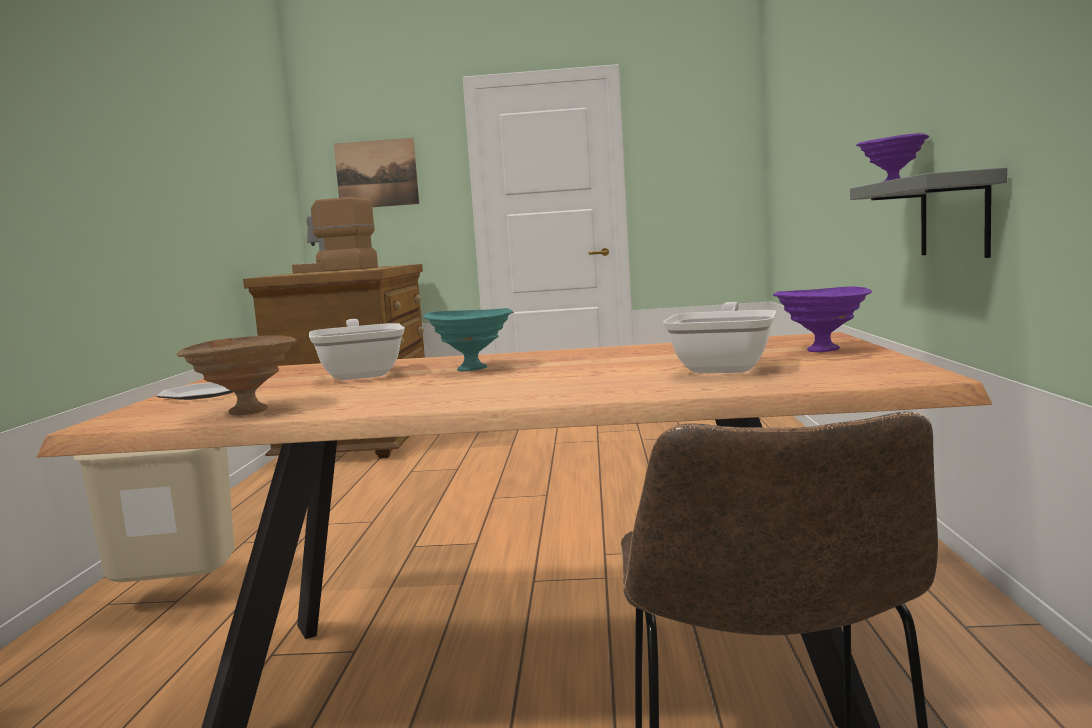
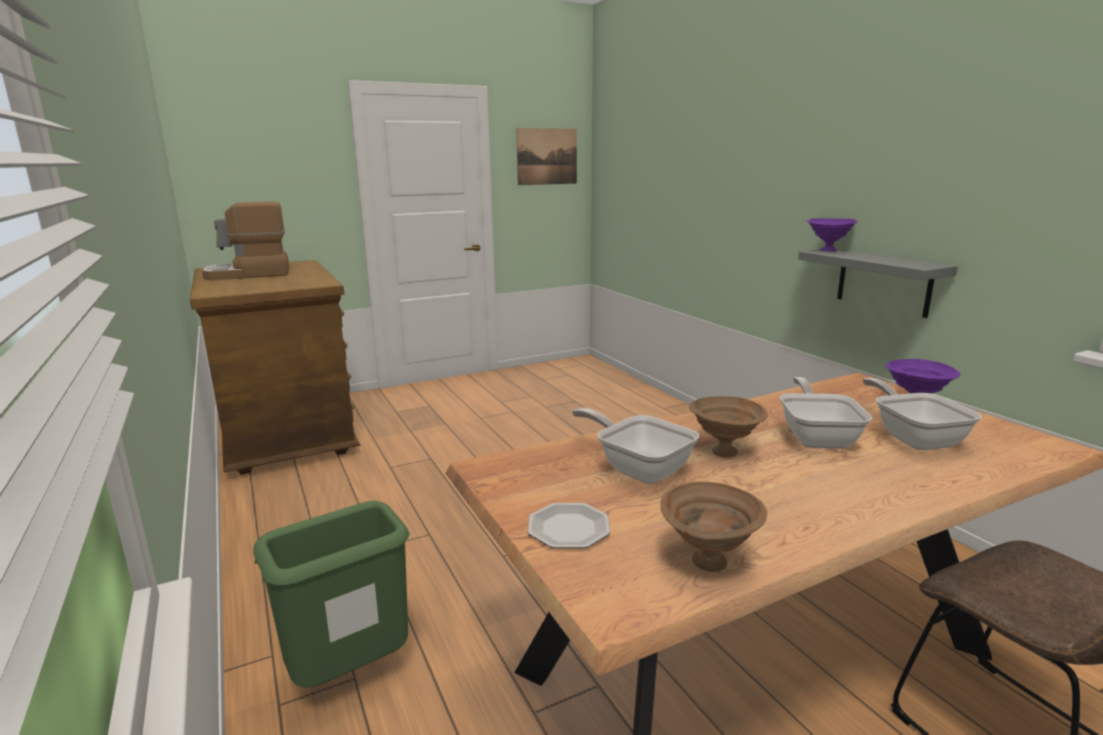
camera: 30 degrees left, 10 degrees up
(177, 598) = (351, 675): beige trash can -> green trash can
(376, 174) = (262, 170): picture -> picture (547, 156)
(472, 369) = (723, 451): turquoise bowl -> brown bowl
(605, 364) = (817, 437): none -> frying pan

